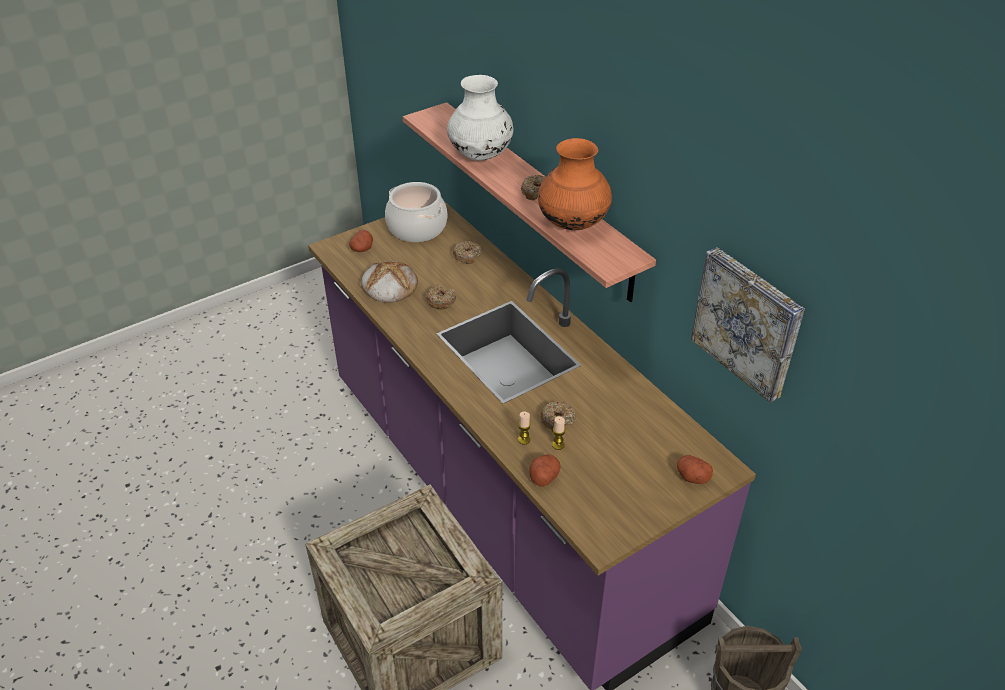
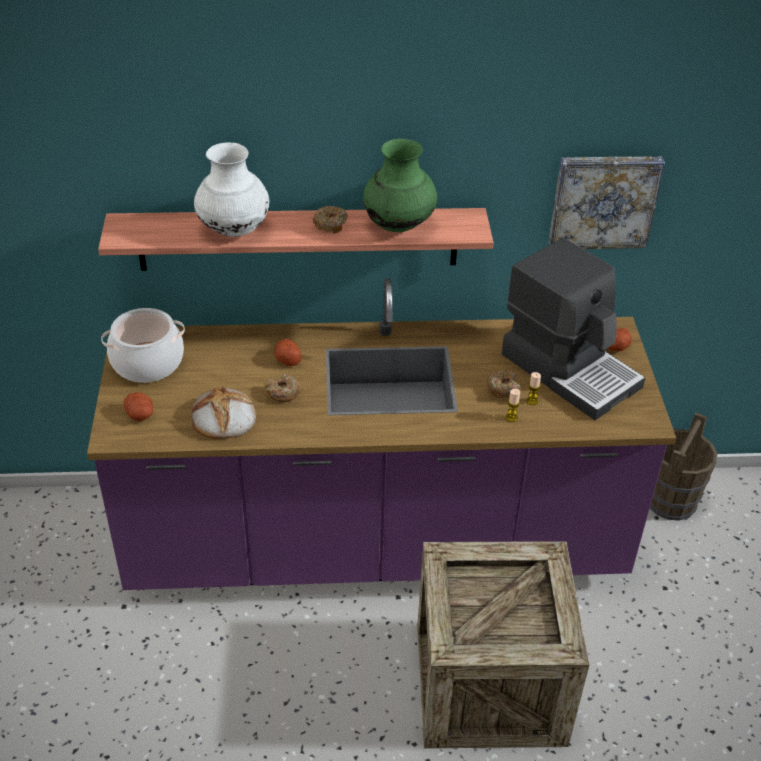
camera: 60 degrees left, 0 degrees up
(467, 256) = (230, 348): donut -> none
(544, 476) = (561, 424): potato -> potato (287, 359)
(573, 224) = (398, 225): orange vase -> green vase
(627, 455) = (570, 369): none -> coffee machine

